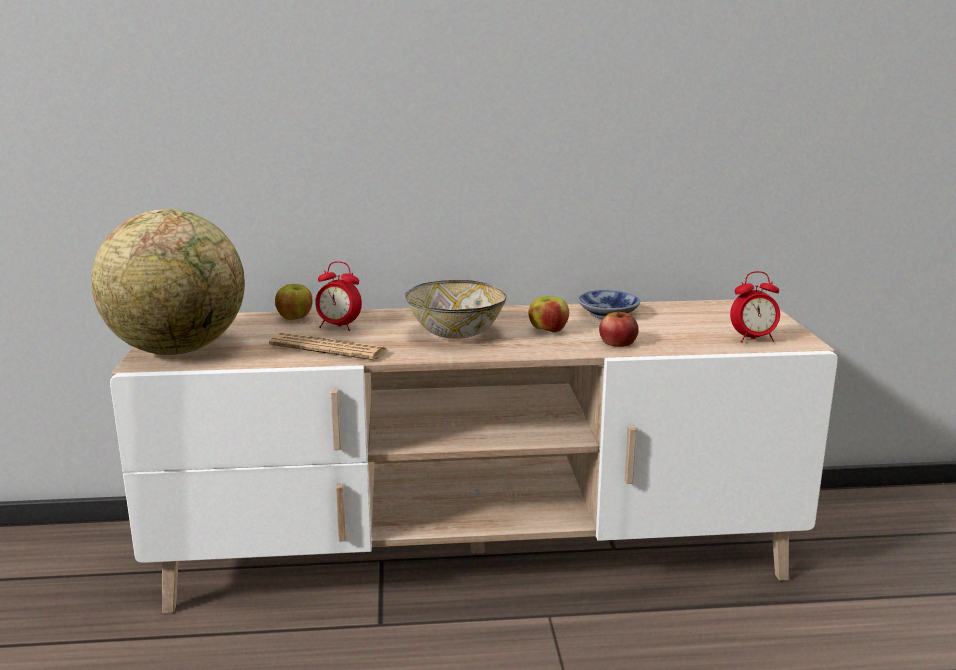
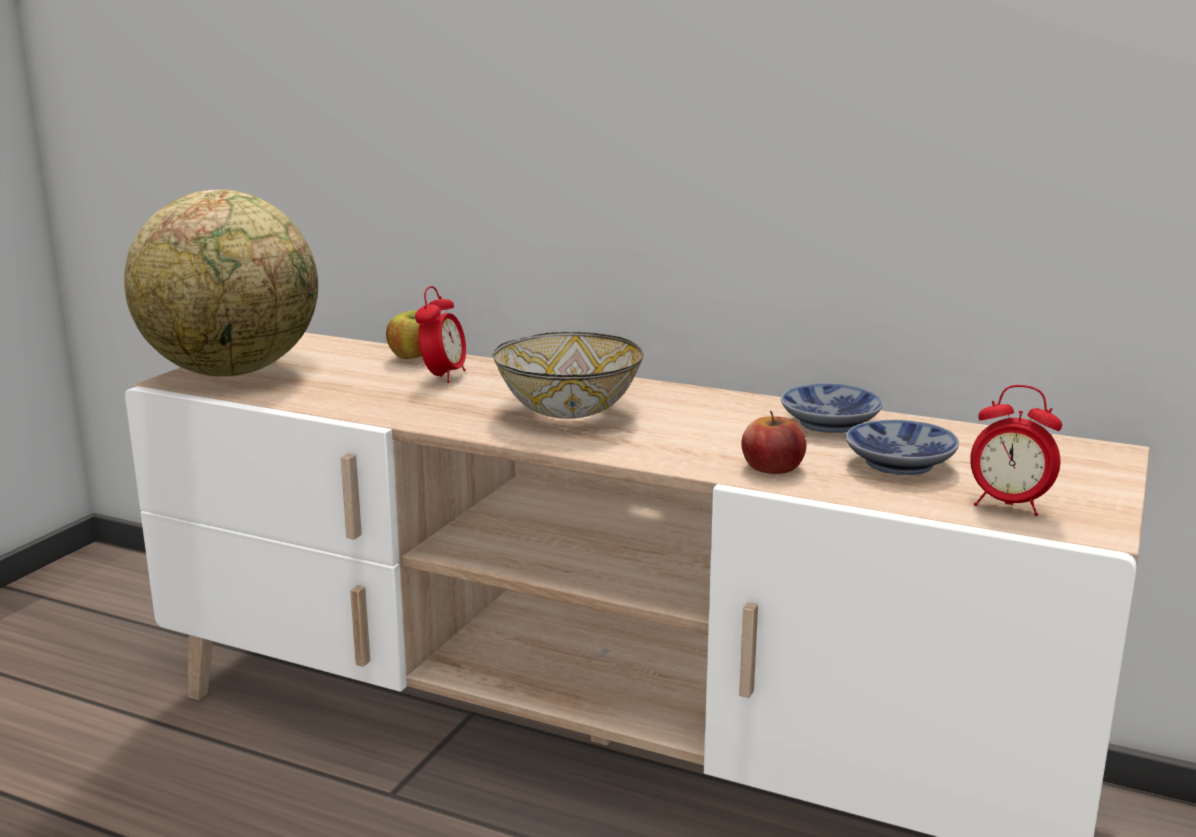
camera: 30 degrees right, 0 degrees up
(328, 348) = (386, 400): newspaper -> none
(338, 327) = (443, 377): alarm clock -> alarm clock turned 120 degrees counterclockwise
(548, 331) = (698, 431): apple -> none
(674, 328) = (901, 462): none -> bowl

